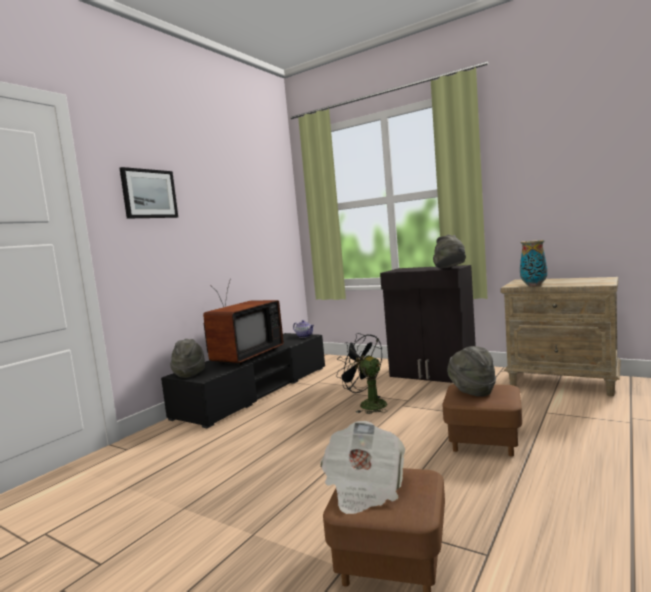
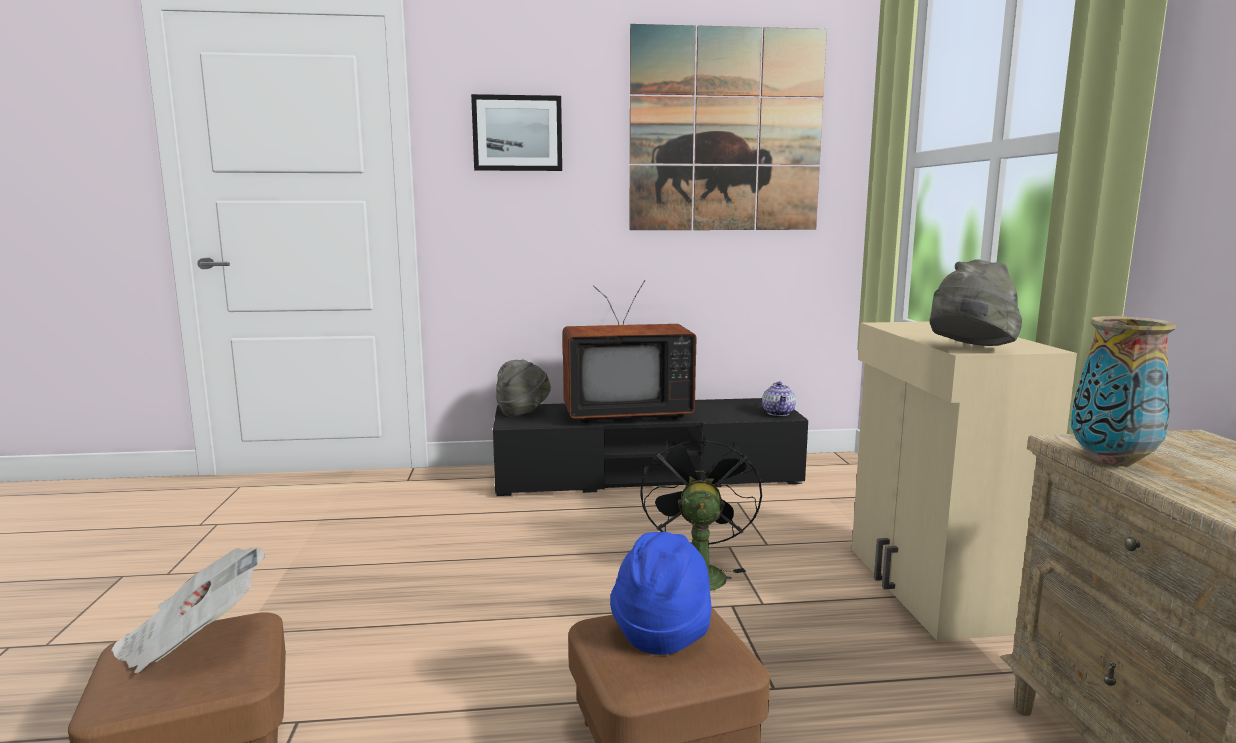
camera: 50 degrees right, 5 degrees up
(245, 194) = (726, 131): none -> picture
(432, 374) = (933, 587): black cabinet -> beige cabinet
(472, 391) = (662, 632): grey hat -> blue hat

